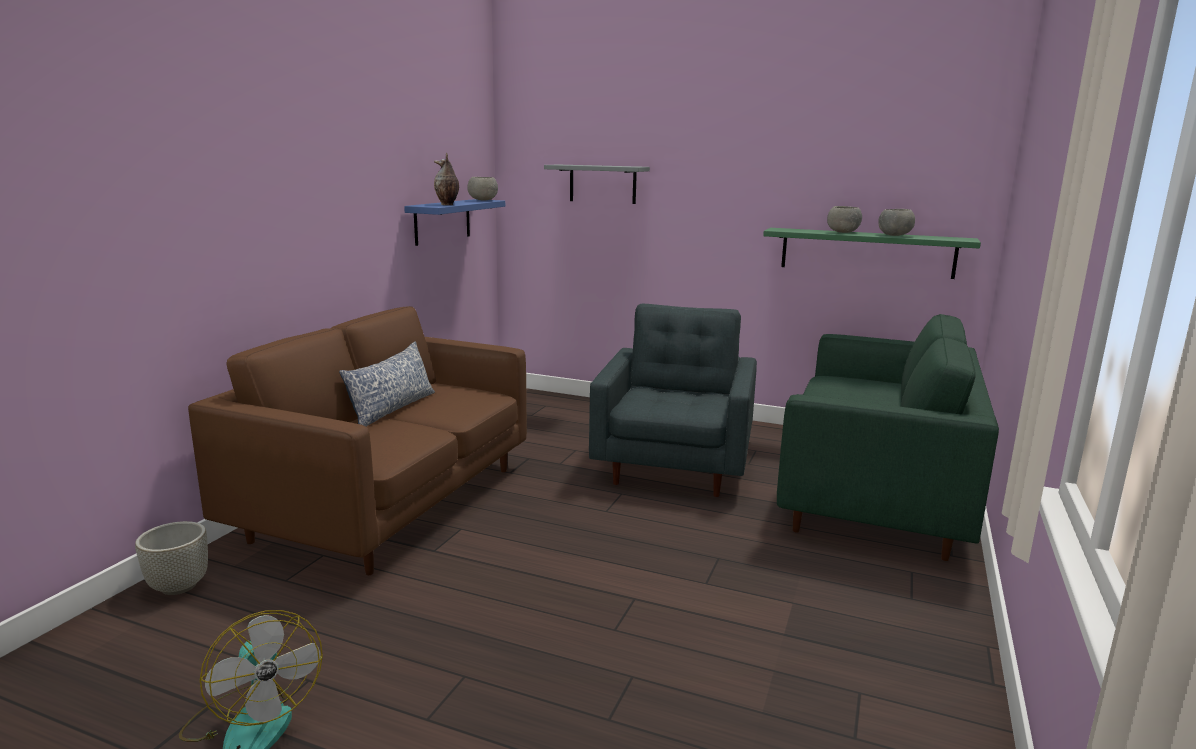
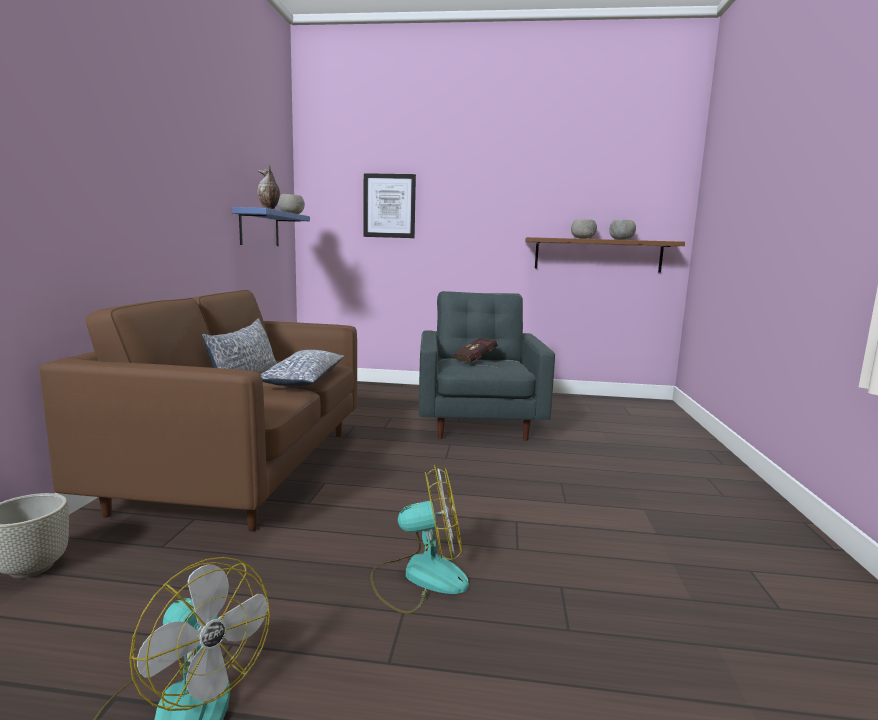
camera: 15 degrees left, 5 degrees down
(448, 416) = (303, 380): none -> pillow
(498, 645) = (420, 577): none -> fan
(602, 184) = (389, 206): grey shelf -> picture
(671, 393) = (477, 360): none -> red book
(866, 252) = (598, 255): green shelf -> brown shelf
(874, 494) = (637, 430): green sofa -> none

